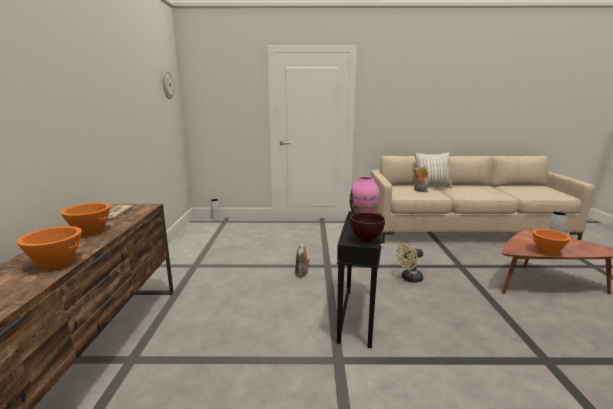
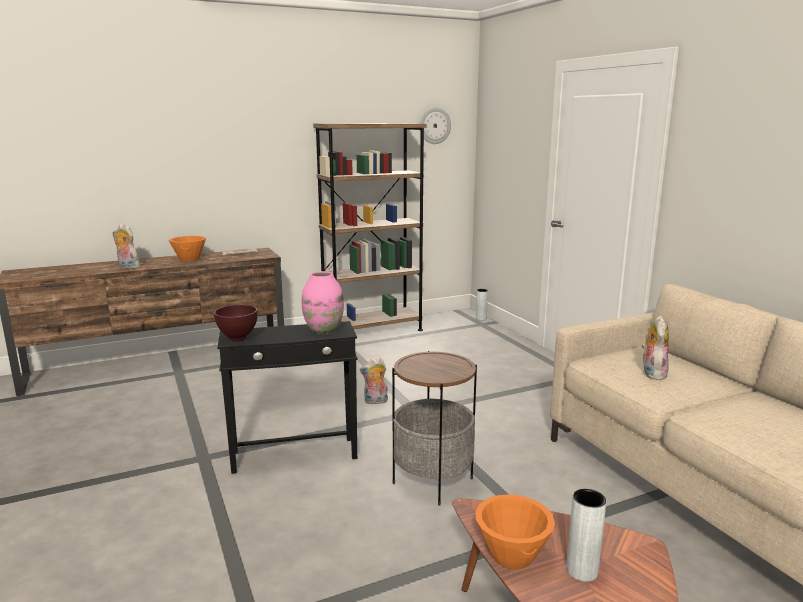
camera: 65 degrees right, 0 degrees up
(57, 264) = (127, 267): orange bowl -> plush toy
(181, 251) = (372, 331): none -> brown bookcase
(409, 279) = (433, 481): beige fan -> side table
(432, 187) = (717, 383): pillow -> none

